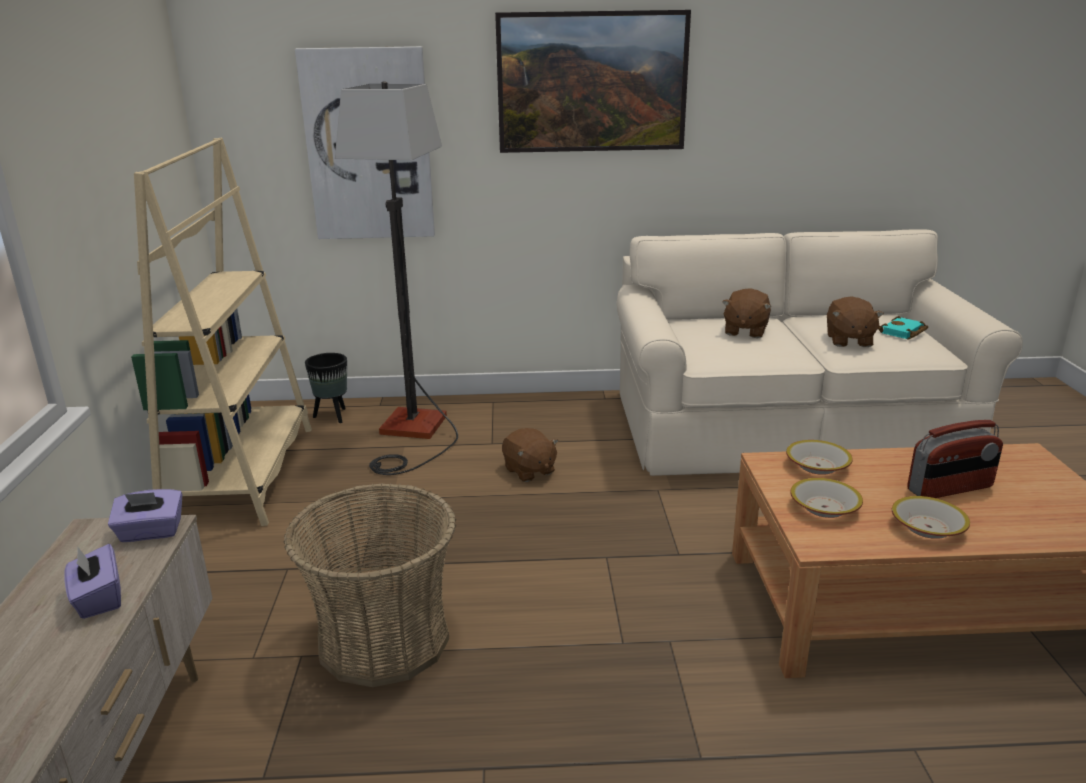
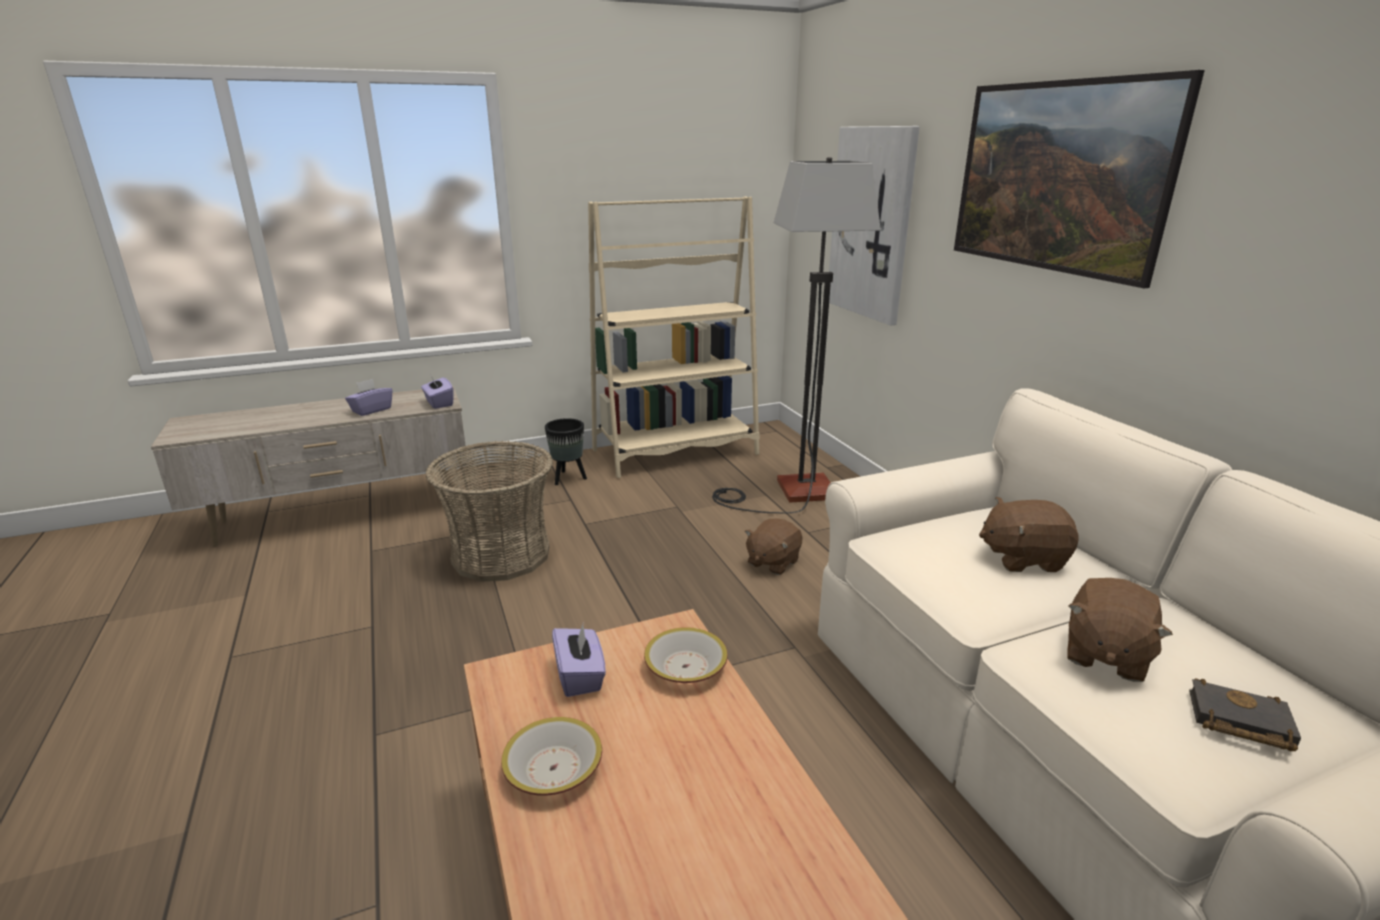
camera: 70 degrees right, 0 degrees up
(332, 416) = (789, 455): black planter -> black planter (568, 478)
(824, 507) = (580, 676): bowl -> purple tissue box
(848, 340) = (1104, 654): brown plush toy -> brown plush toy turned 45 degrees counterclockwise
(903, 332) = (1237, 721): turquoise book -> black book
(950, 489) = (673, 799): radio -> none

